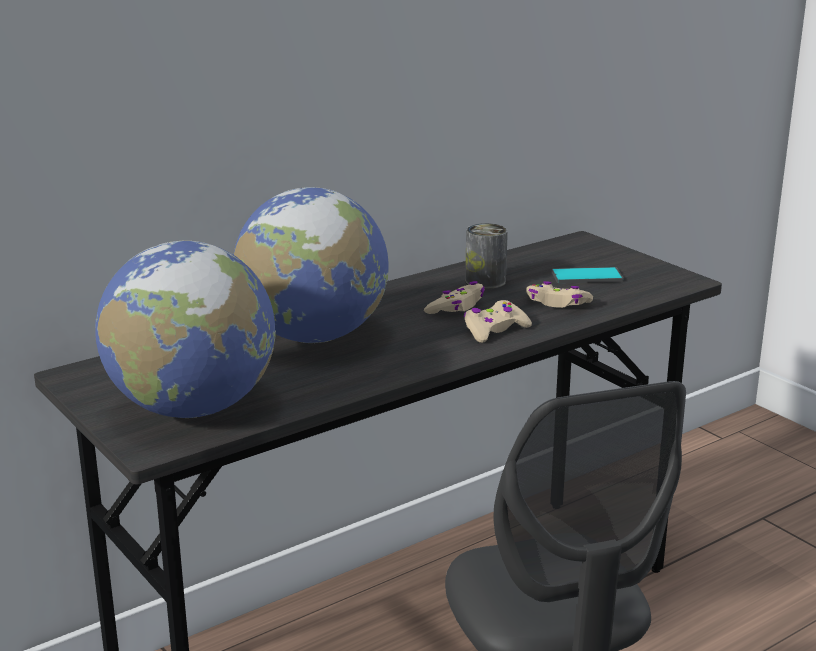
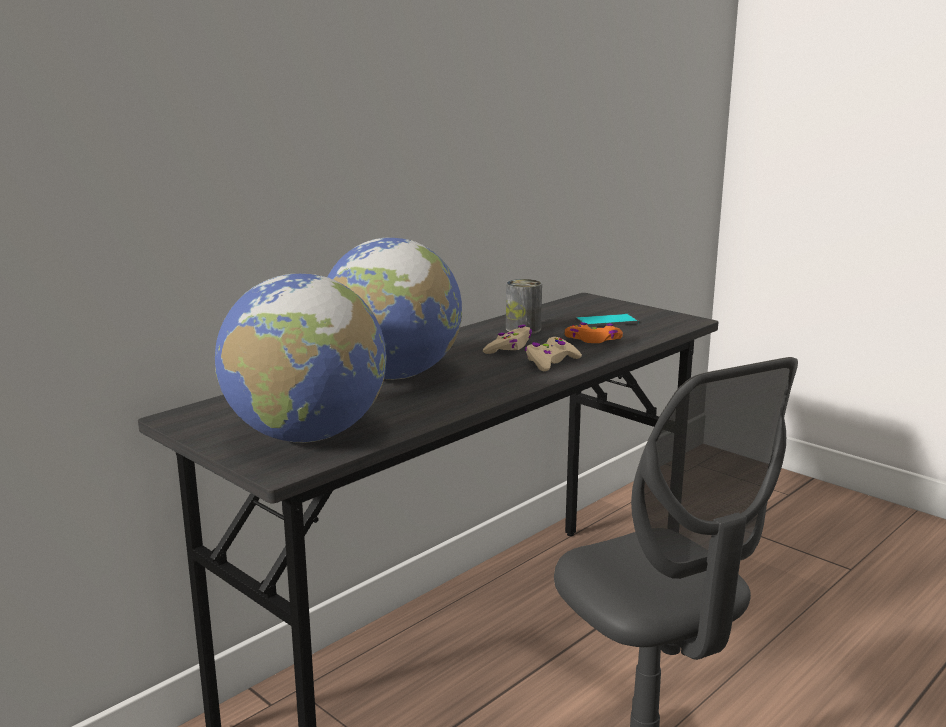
camera: 10 degrees left, 5 degrees down
(557, 303) = (593, 341): beige game controller -> orange game controller

